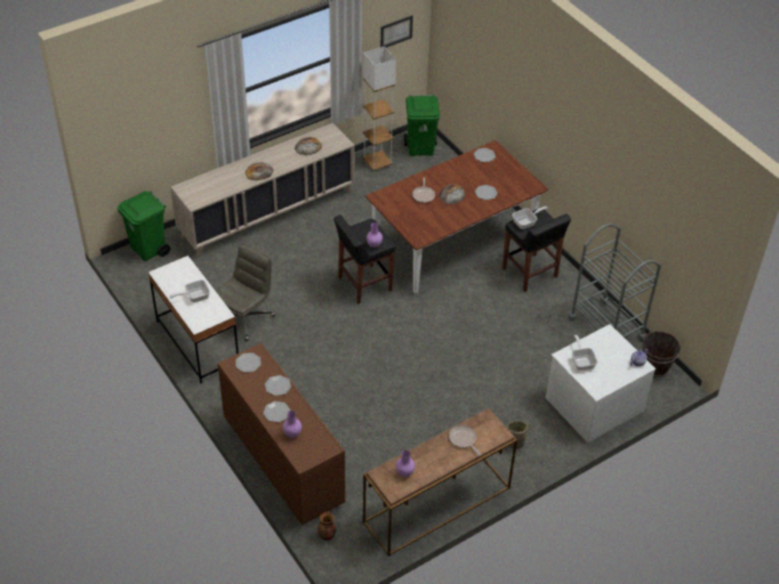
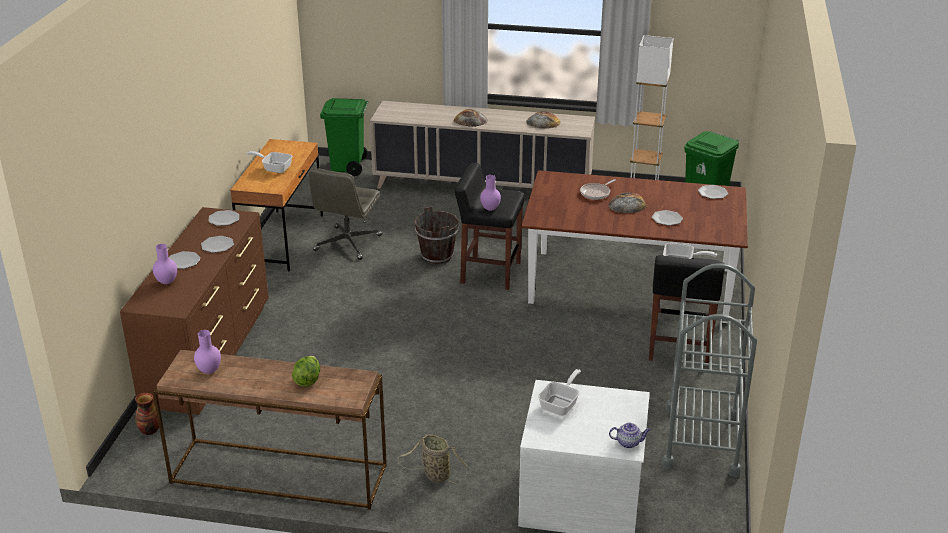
camera: 45 degrees right, 15 degrees down
(197, 343) = (283, 240): white desk -> brown desk
(245, 318) = (347, 243): grey office chair -> grey office chair turned 120 degrees clockwise
(396, 32) = (706, 36): picture -> none
(463, 440) = (307, 380): frying pan -> lettuce
(655, 367) = (712, 510): brown bucket -> brown bucket (437, 256)

